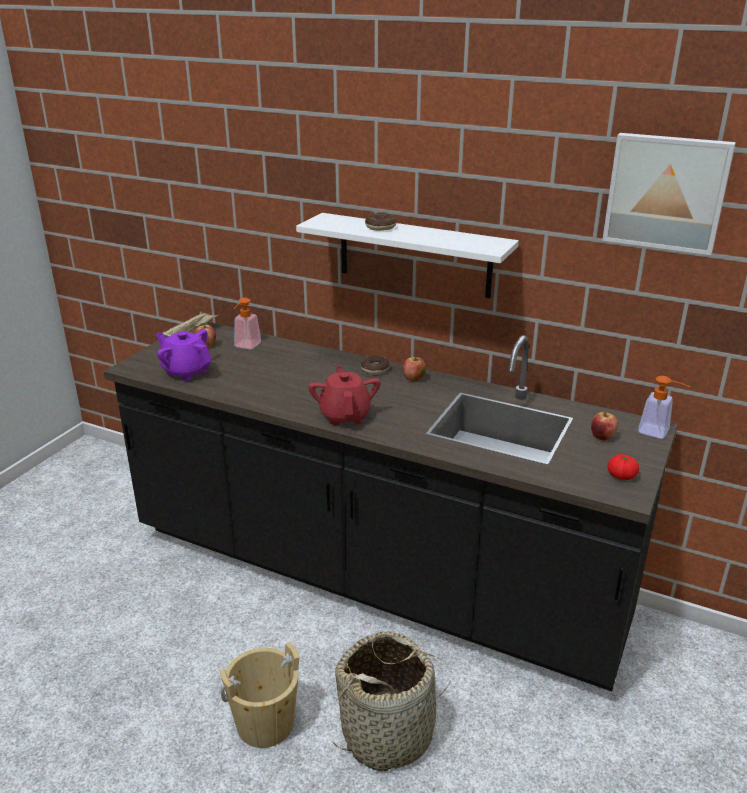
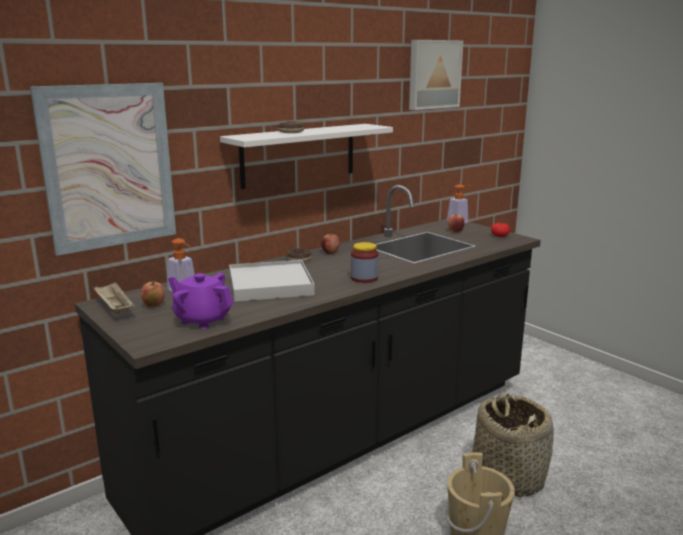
camera: 65 degrees left, 10 degrees down
(186, 372) = (202, 320): purple teapot -> purple teapot turned 60 degrees clockwise
(225, 217) = (109, 167): none -> picture
(288, 375) = (270, 284): none -> white tray
(345, 415) = (364, 278): red teapot -> jar

